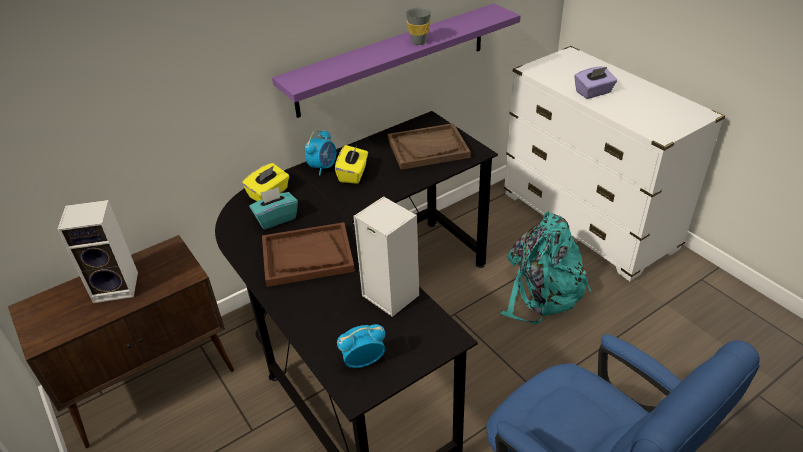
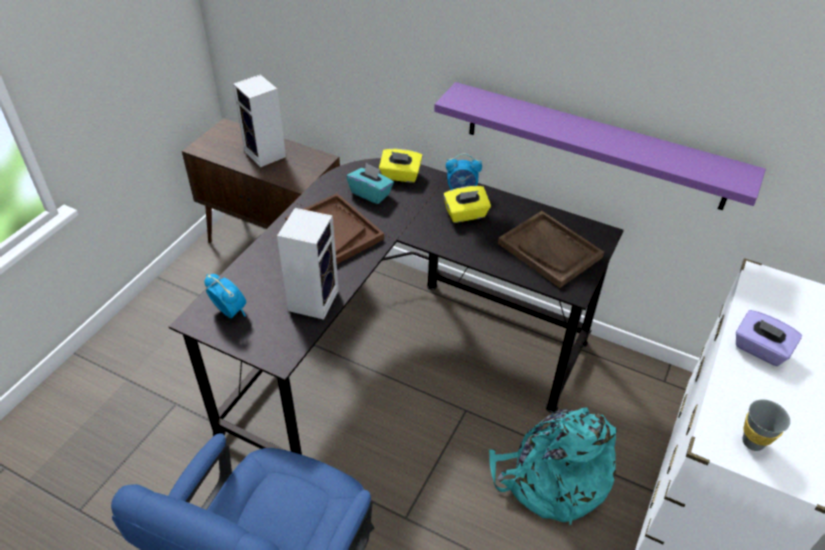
camera: 60 degrees right, 5 degrees up
(419, 42) = (604, 142): grey cup -> grey cup (752, 442)

